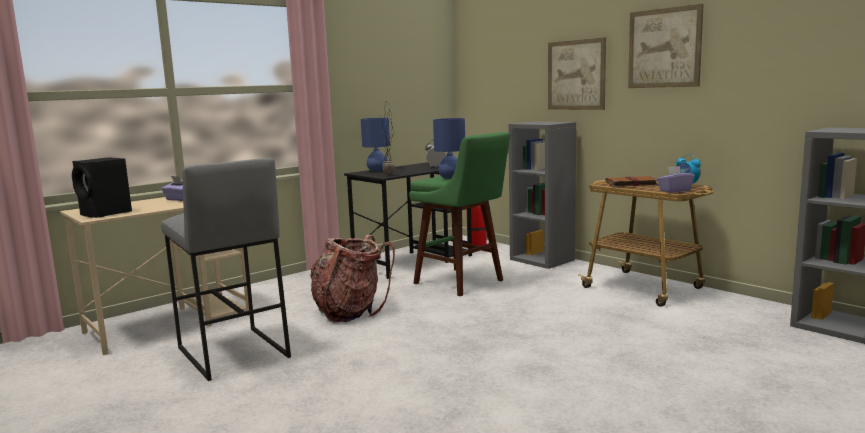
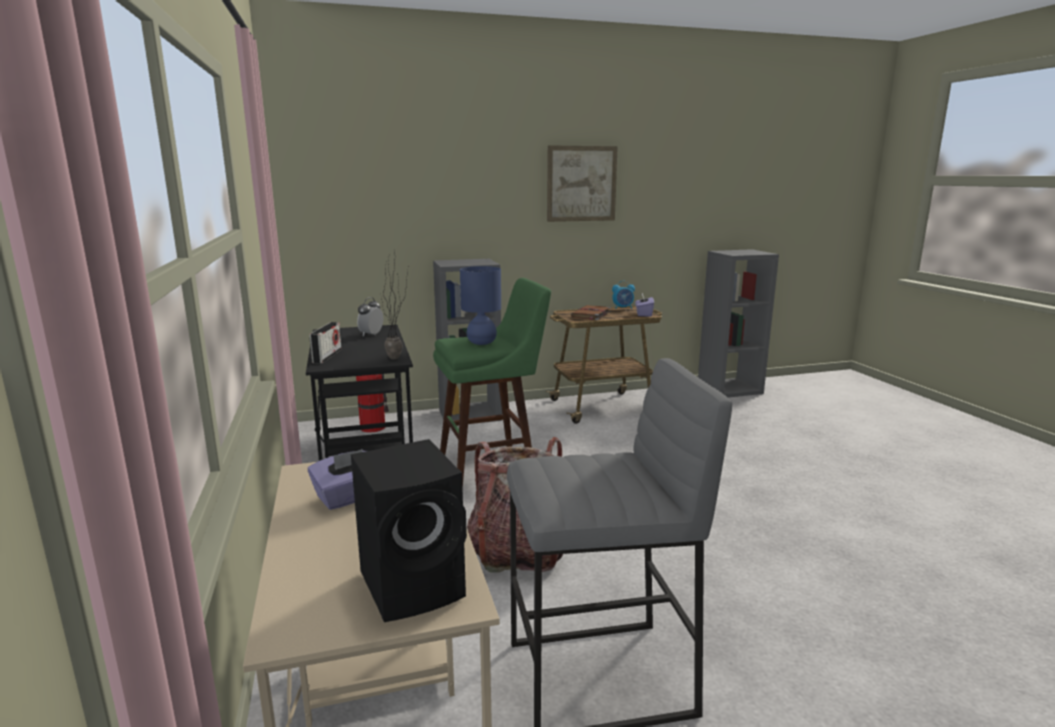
camera: 65 degrees left, 5 degrees up
(377, 170) = (327, 356): blue table lamp -> radio
(576, 75) = (483, 207): picture -> none

